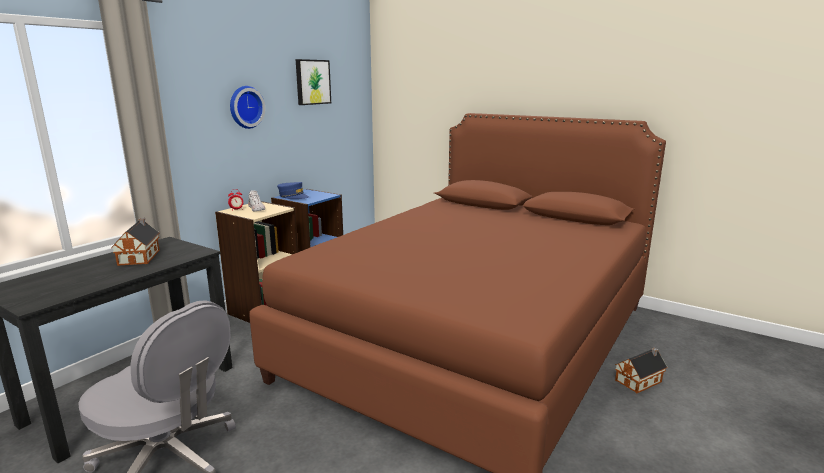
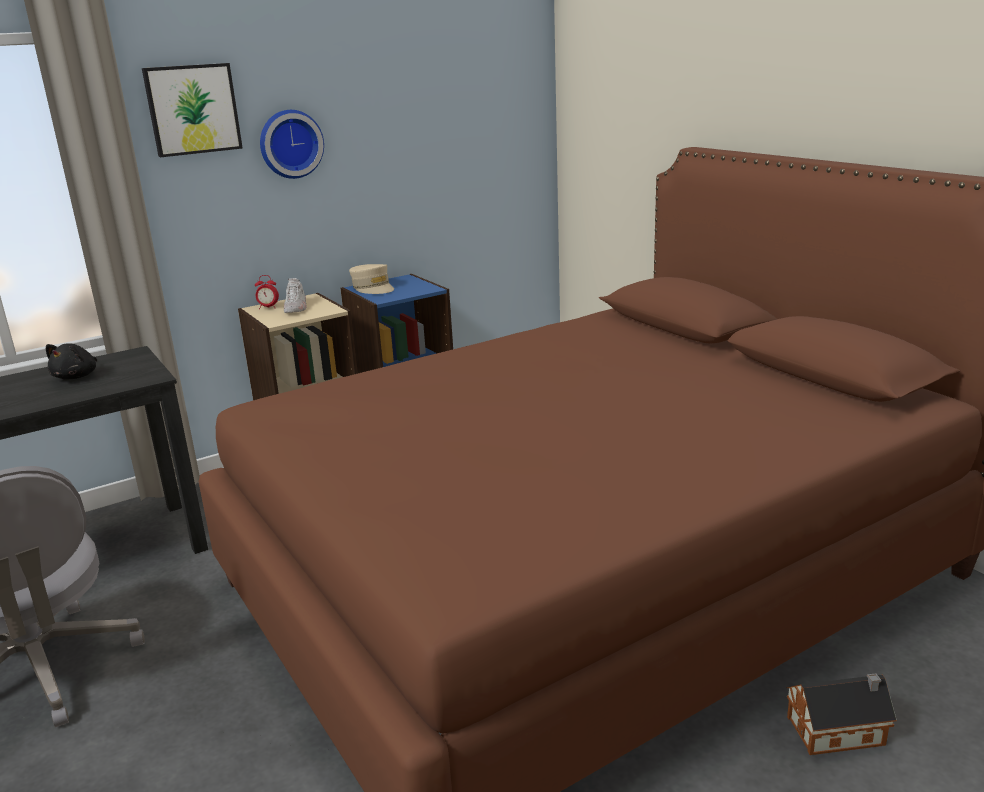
camera: 25 degrees right, 5 degrees up
(140, 256) = (77, 376): toy house -> black plush toy
(293, 196) = (373, 288): blue cap -> beige cap
(312, 82) = (423, 93): picture -> picture (192, 109)

